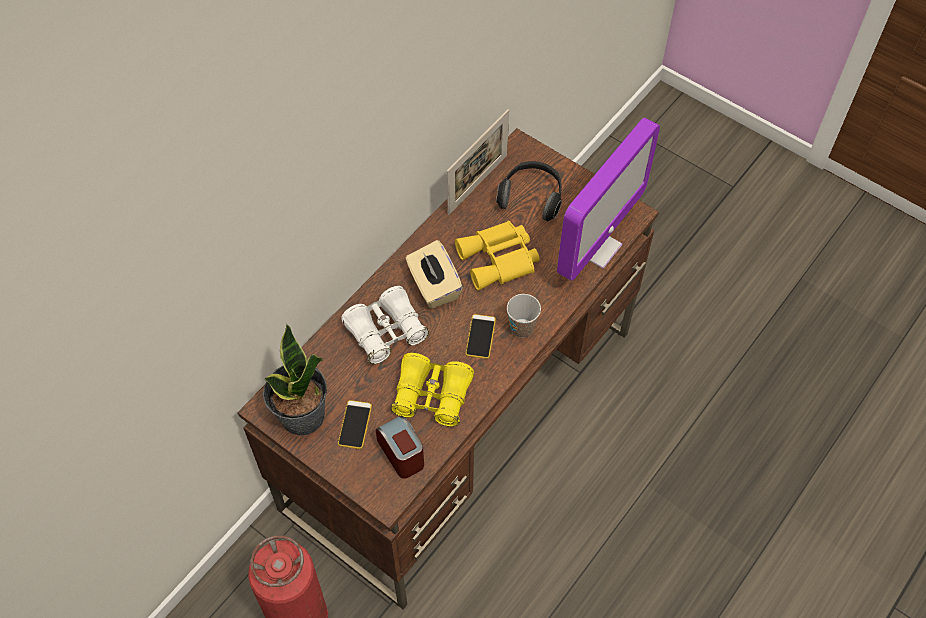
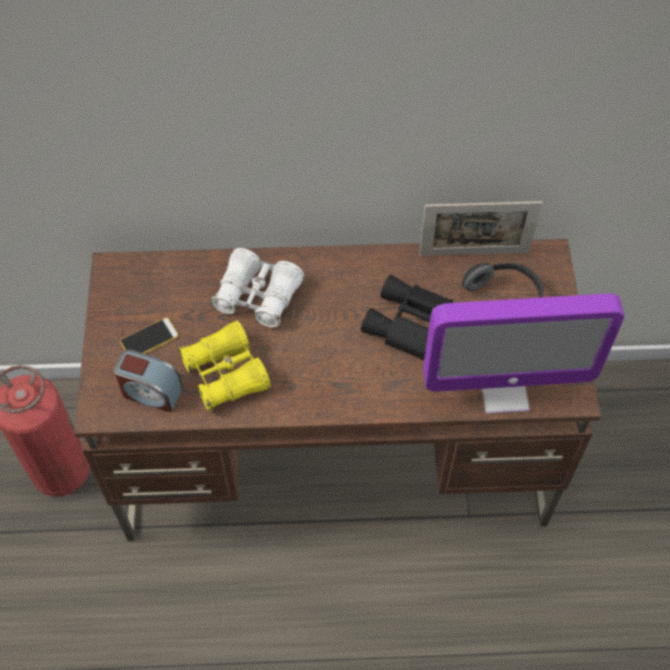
camera: 50 degrees right, 0 degrees up
(302, 416) = (125, 297): potted plant -> none
(402, 453) = (151, 392): alarm clock -> alarm clock turned 90 degrees clockwise
(433, 286) = (335, 297): beige tissue box -> none
(480, 336) = (318, 368): phone -> none
(499, 260) = (411, 326): yellow binoculars -> black binoculars
(522, 328) = (357, 393): cup -> none

